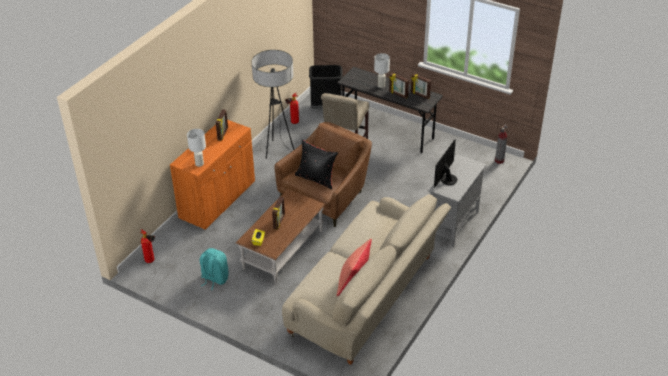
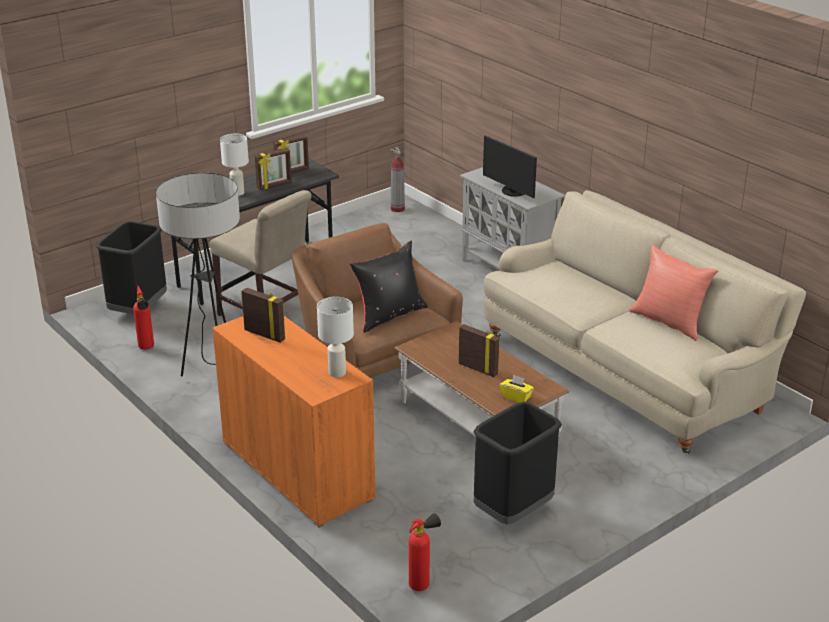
camera: 70 degrees left, 10 degrees down
(214, 279) = (513, 512): turquoise backpack -> black trash can

